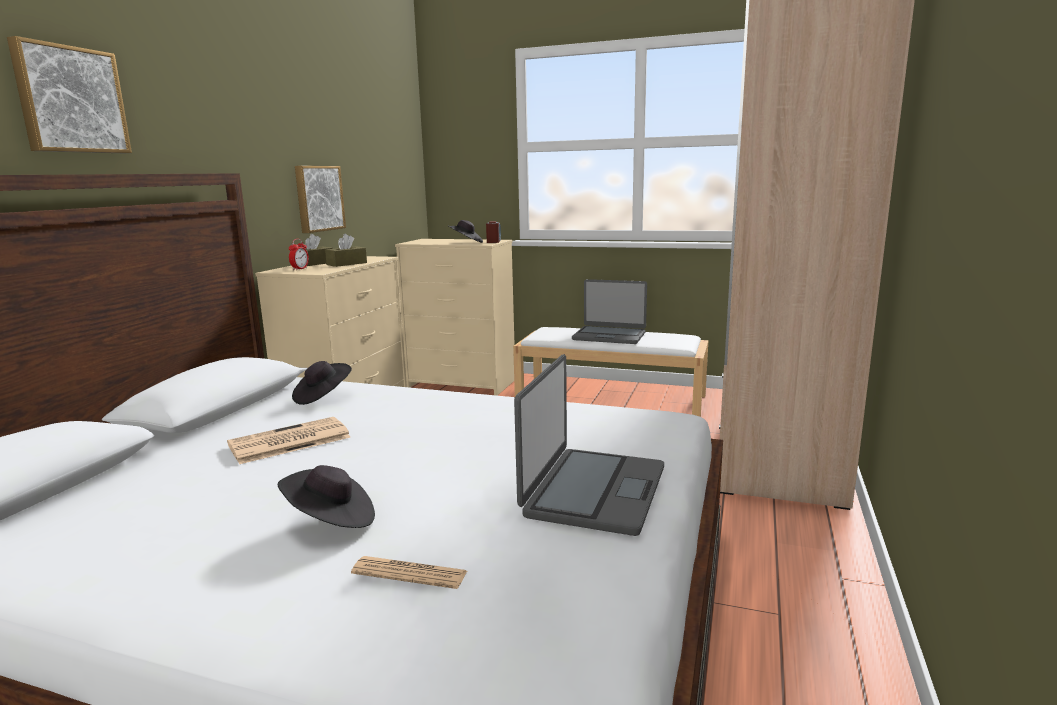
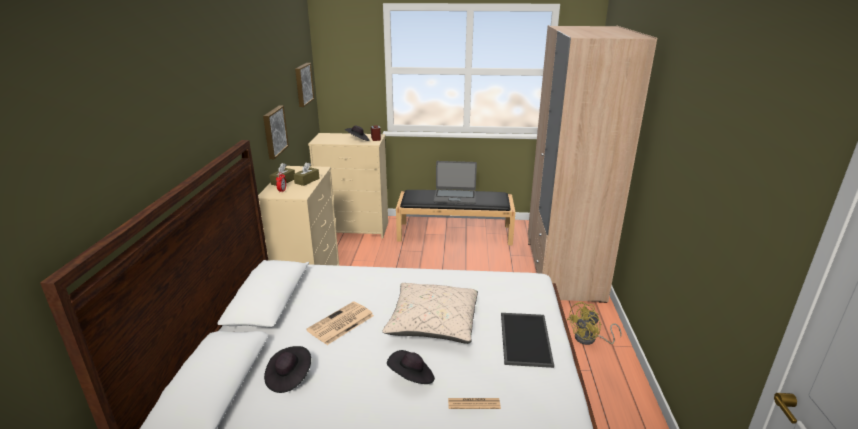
camera: 15 degrees left, 10 degrees up
(70, 100) = (175, 130): picture -> picture (303, 84)
(322, 396) = (330, 282): black hat -> black hat (289, 377)
(439, 457) = (433, 324): none -> beige pillow
(593, 491) = (524, 338): laptop -> tray
(611, 398) = (455, 233): white bench -> black bench
(794, 562) = (589, 339): none -> yellow fan

